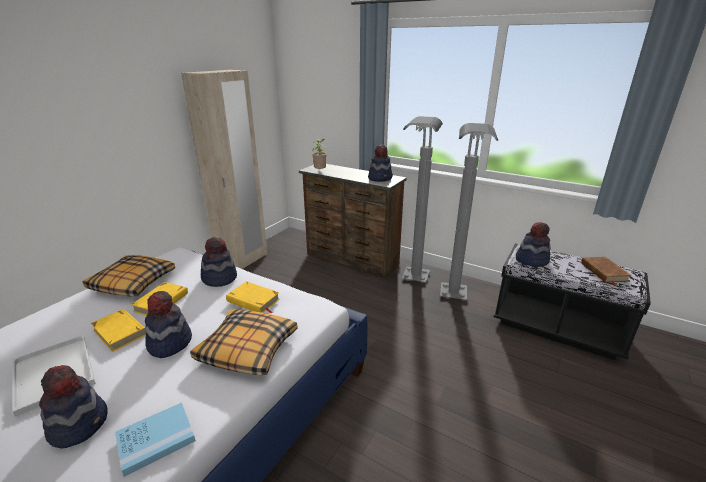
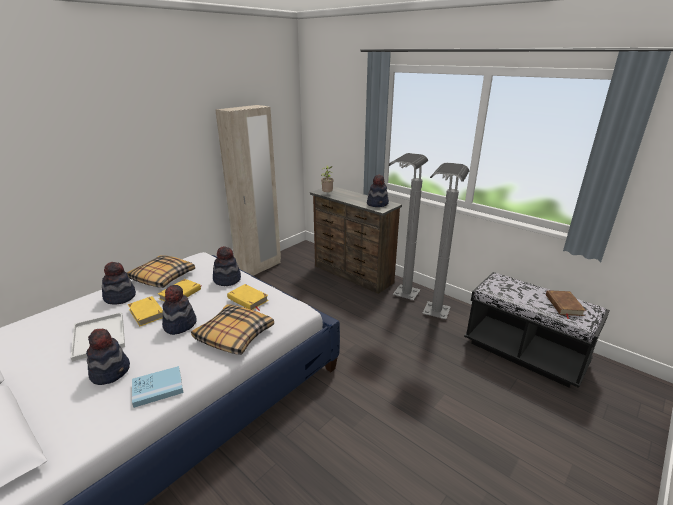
camera: 10 degrees right, 0 degrees up
(531, 260) = (499, 288): hat -> hat (120, 297)

